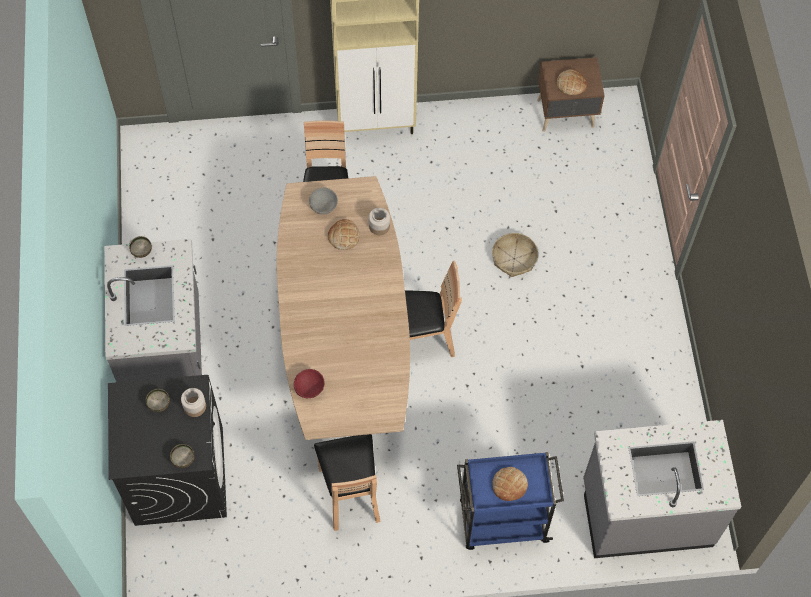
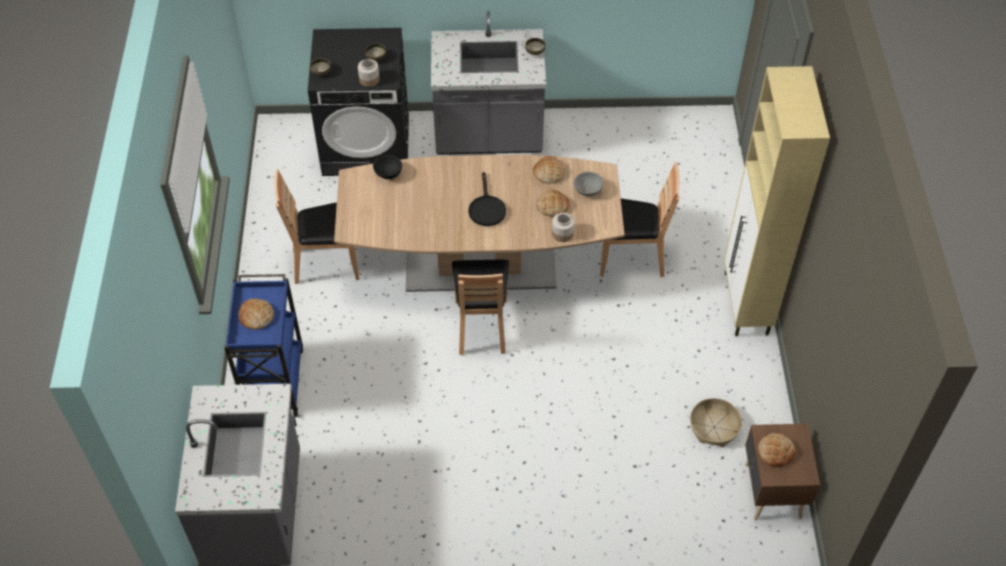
camera: 95 degrees right, 10 degrees down
(300, 241) = (549, 172): none -> bread
(310, 389) = (388, 174): red bowl -> black bowl
(351, 293) = (486, 208): none -> black frying pan
(514, 258) = (573, 418): basket -> basket (714, 427)

